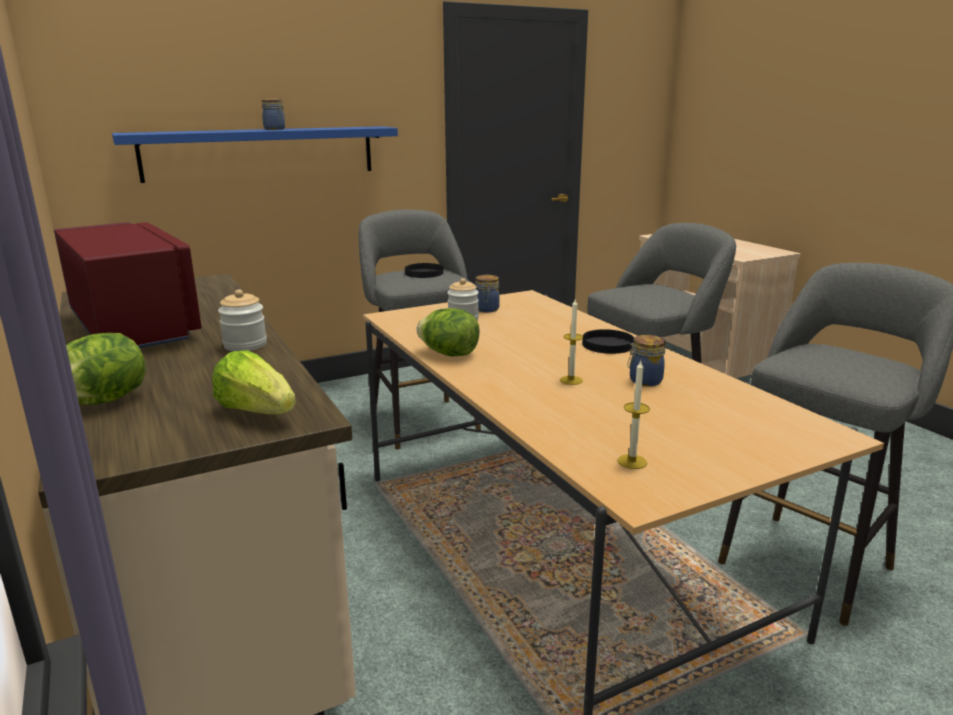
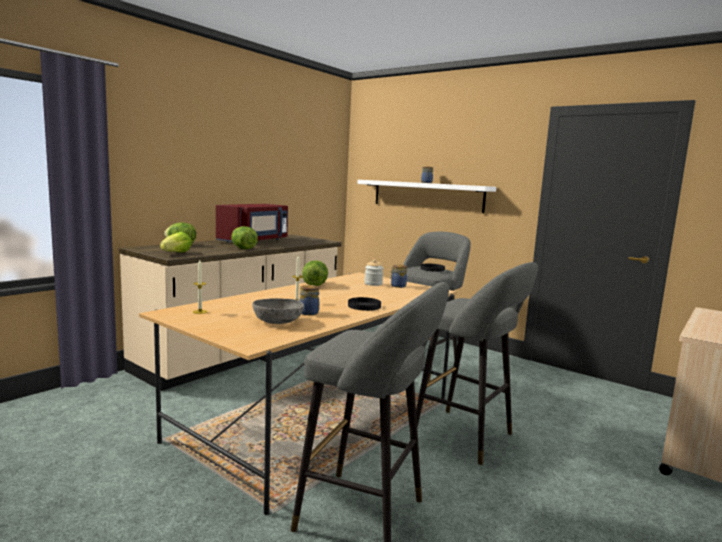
camera: 65 degrees right, 10 degrees down
(245, 345) = (243, 248): jar -> lettuce
(261, 153) = (427, 195): blue shelf -> white shelf
(700, 406) = (278, 322): none -> grey bowl

